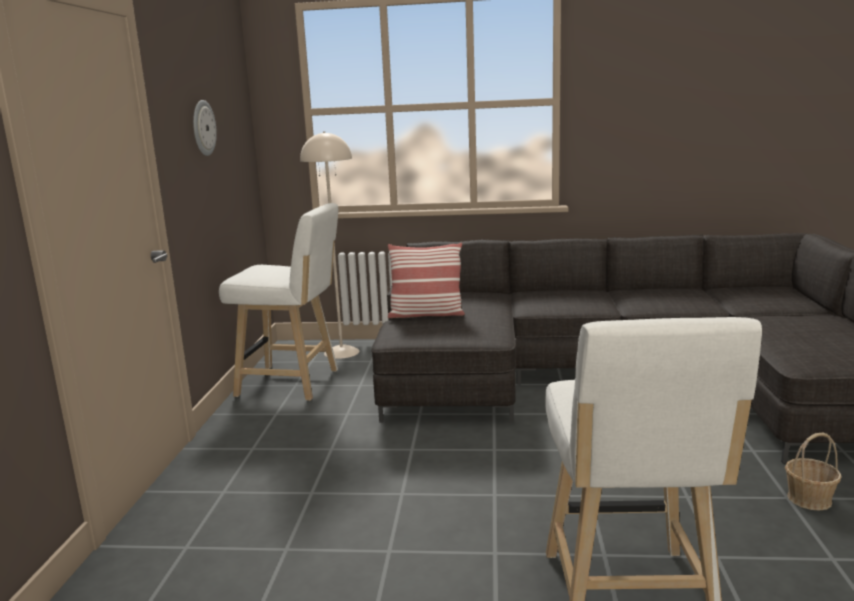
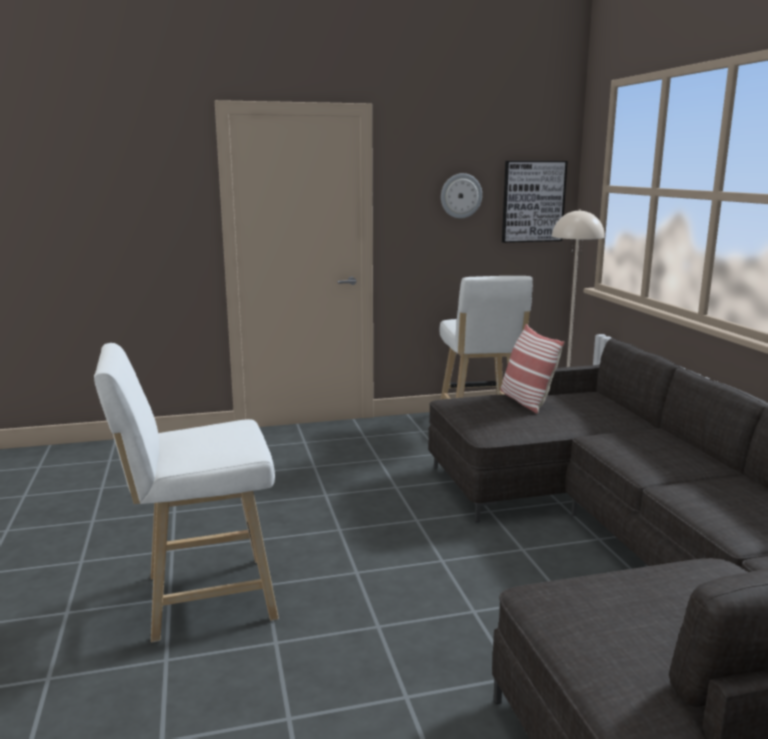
camera: 70 degrees right, 0 degrees up
(237, 131) = (533, 201): none -> picture
(808, 499) = (410, 714): basket -> none

